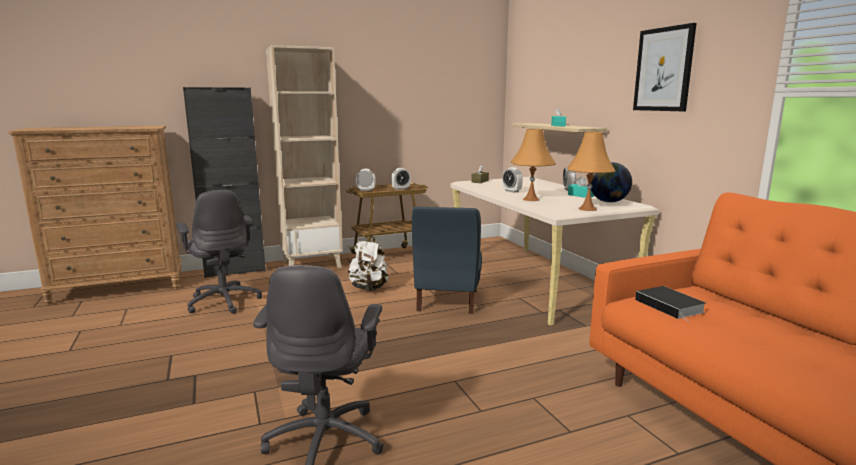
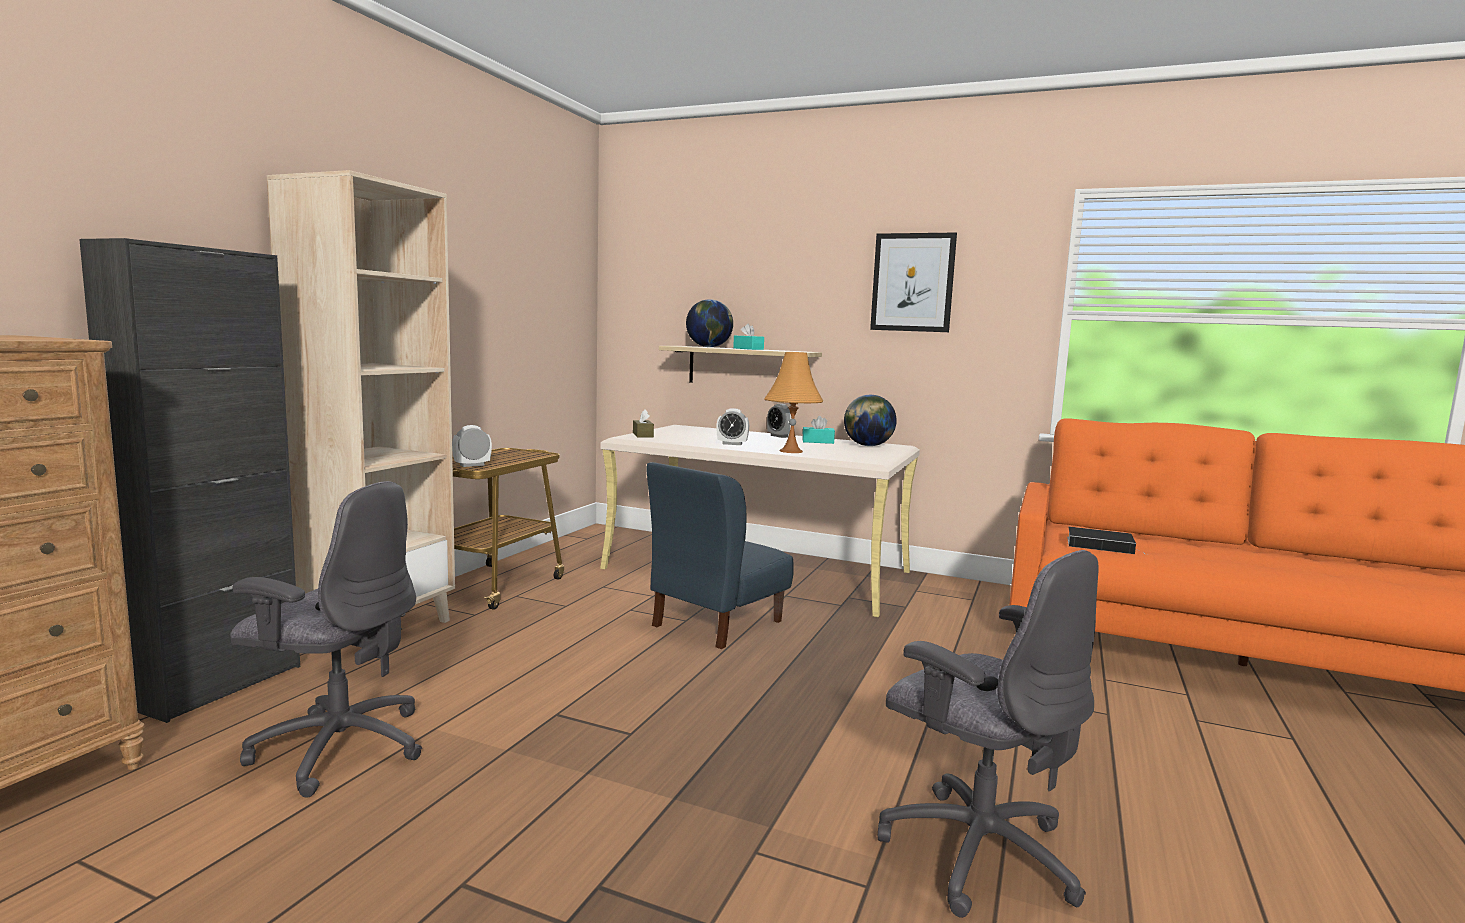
camera: 45 degrees left, 5 degrees down
(369, 288) = (574, 639): white backpack -> none
(400, 189) = (524, 458): alarm clock -> none
(447, 300) = (716, 623): blue chair -> blue chair turned 75 degrees clockwise
(541, 124) = (709, 347): none -> globe
(587, 209) = (881, 455): orange table lamp -> none

